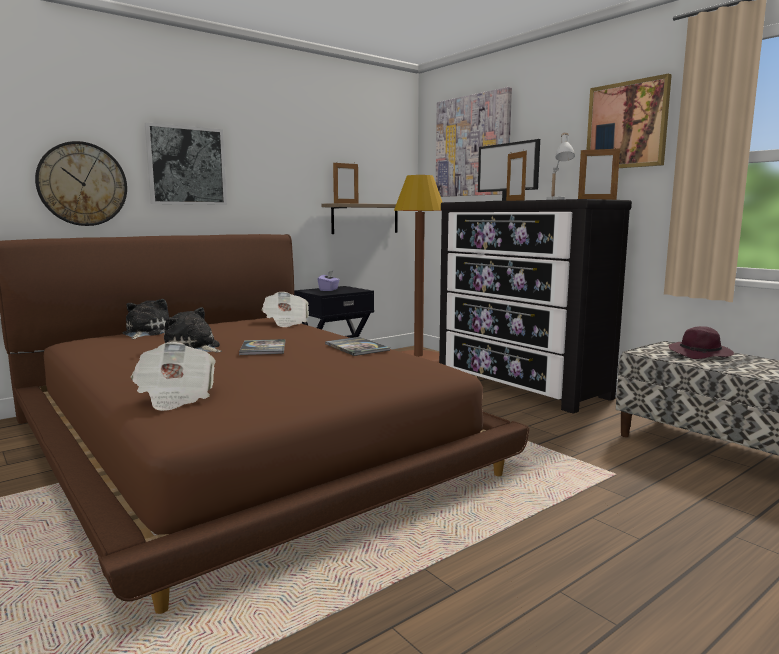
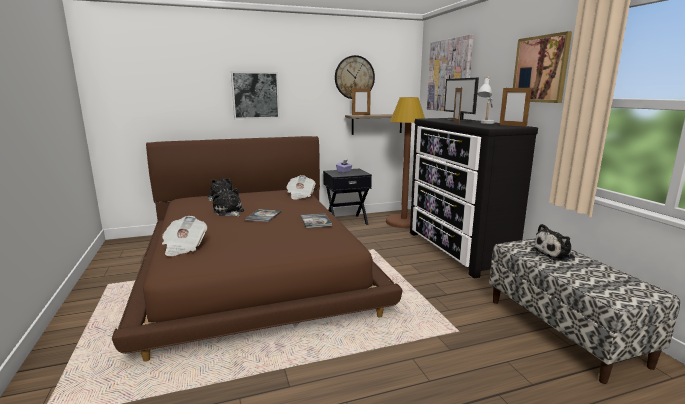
camera: 20 degrees right, 5 degrees up
(82, 184) = (195, 109): wall clock -> wall clock (354, 77)
(701, 354) = (555, 254): purple hat -> plush toy

